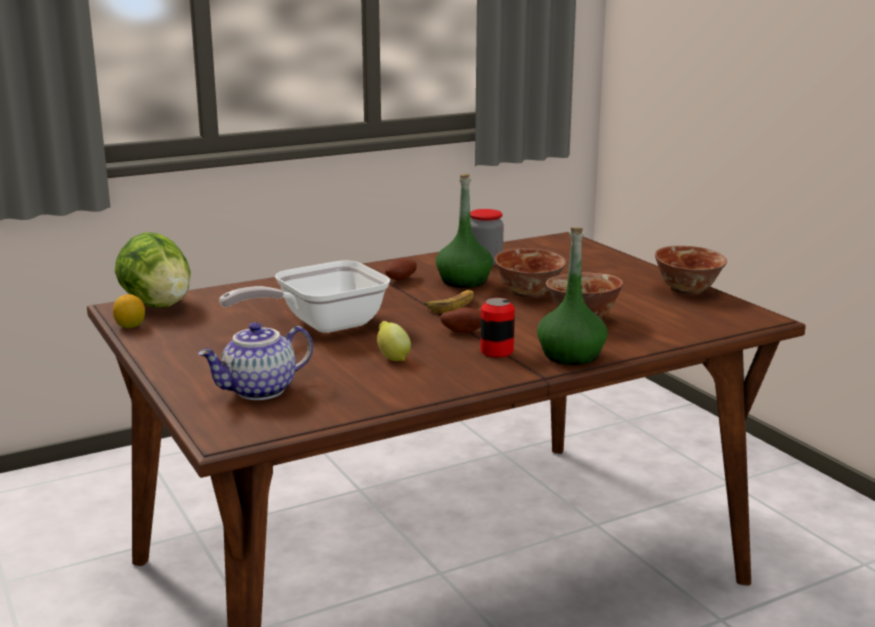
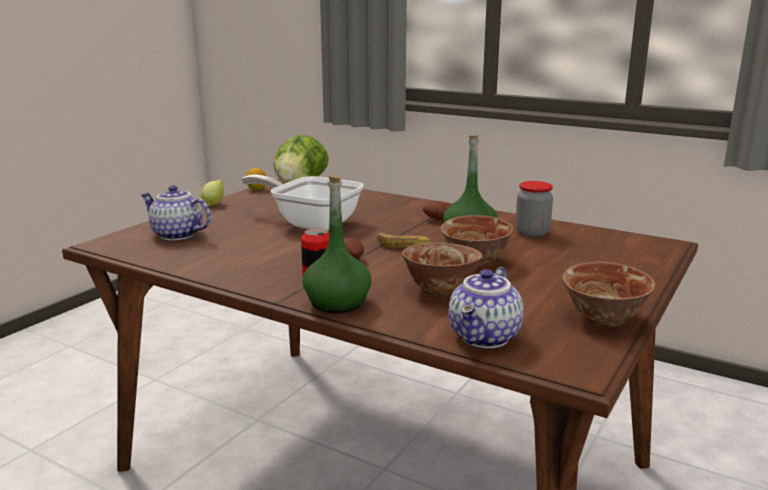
camera: 60 degrees right, 0 degrees up
(392, 358) = (268, 251): lemon -> lemon (214, 204)
(689, 327) = (485, 338): none -> teapot

